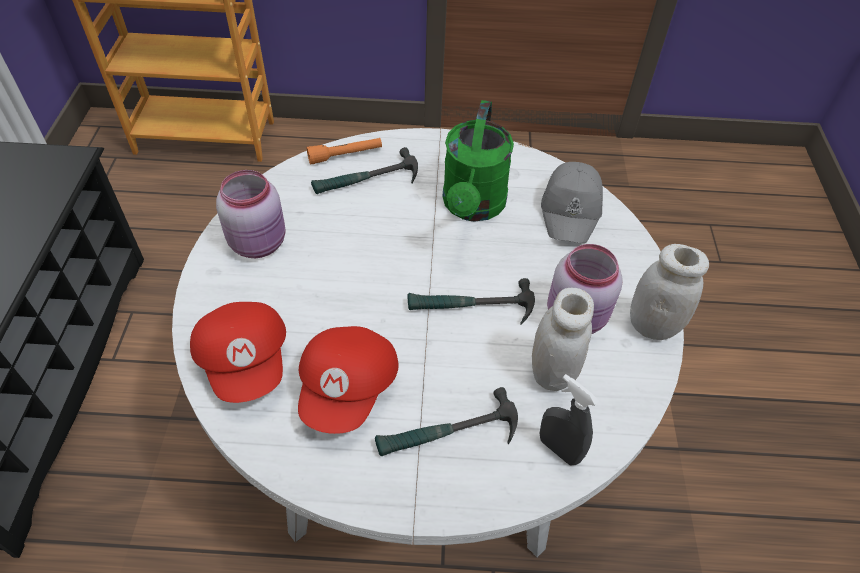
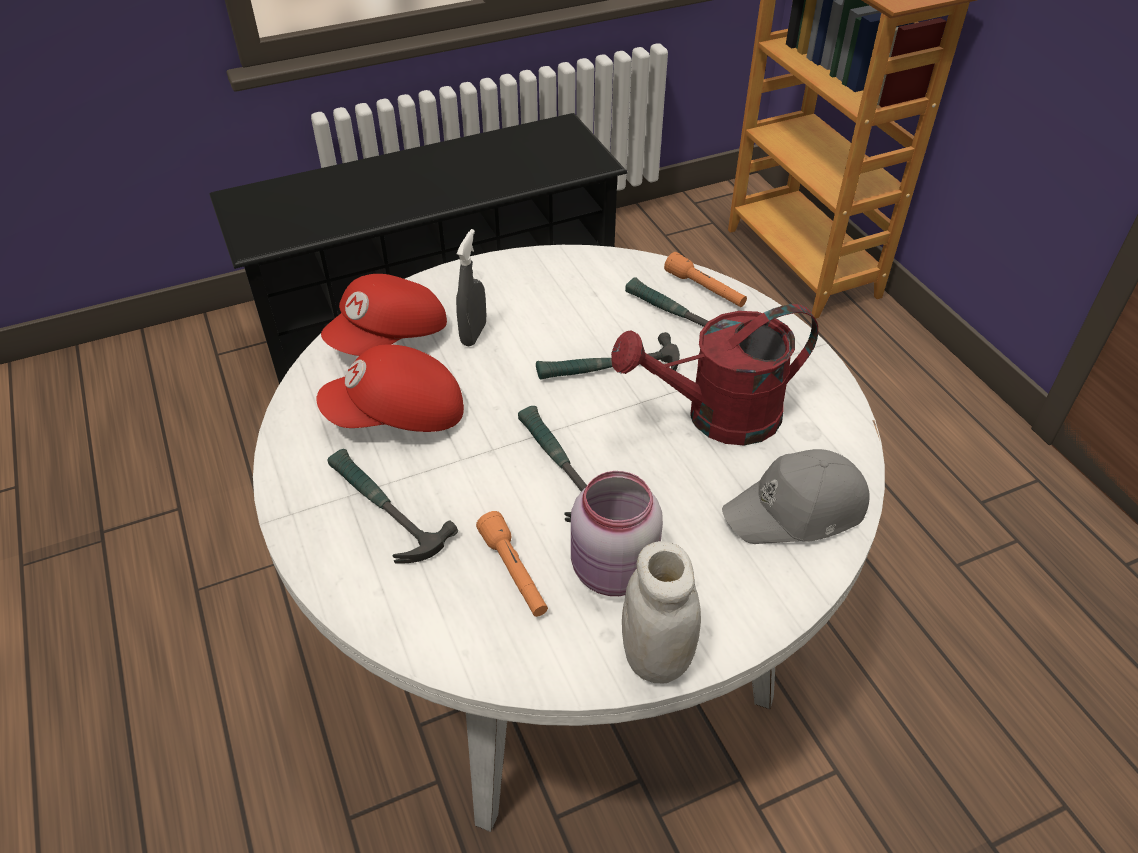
camera: 65 degrees right, 5 degrees down
(260, 243) = (533, 286): pink jar -> none
(389, 240) = (608, 370): none -> hammer
(472, 207) = (717, 417): green watering can -> red watering can
(552, 372) = (514, 572): white jar -> orange flashlight
(558, 449) = (411, 611): grey spray bottle -> grey spray bottle (473, 334)

